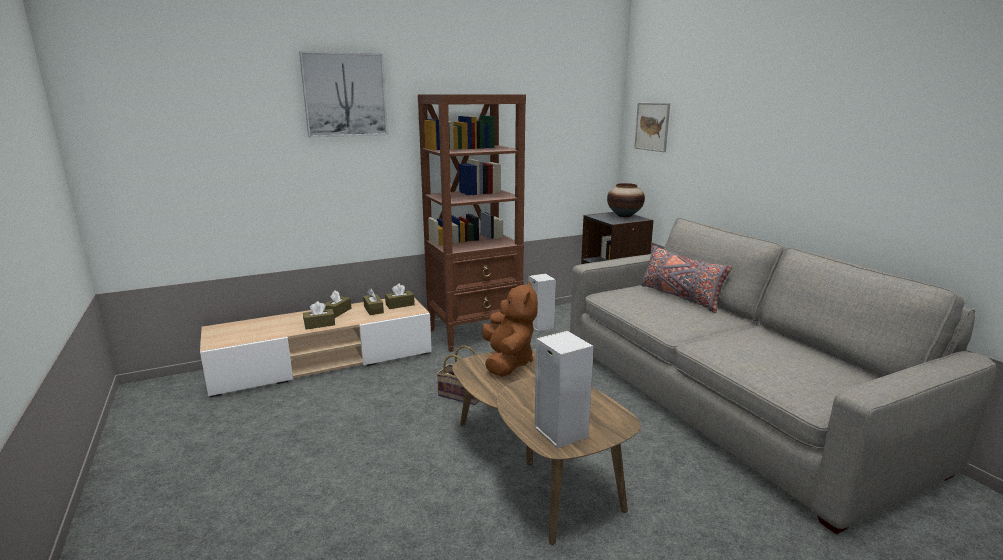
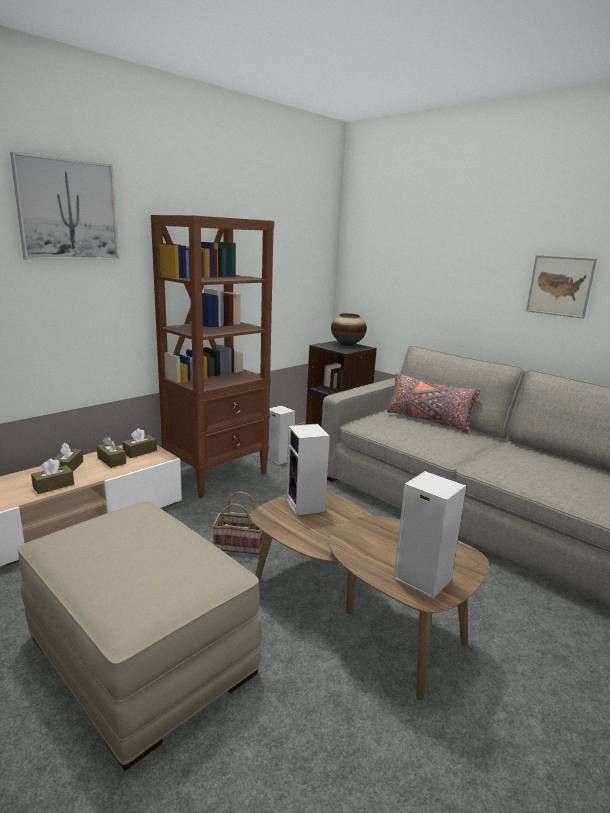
camera: 20 degrees left, 0 degrees up
(341, 462) = (140, 654): none -> beige ottoman
(507, 362) = (306, 506): brown plush toy -> speaker
(652, 126) = (372, 259): picture -> picture (560, 286)

